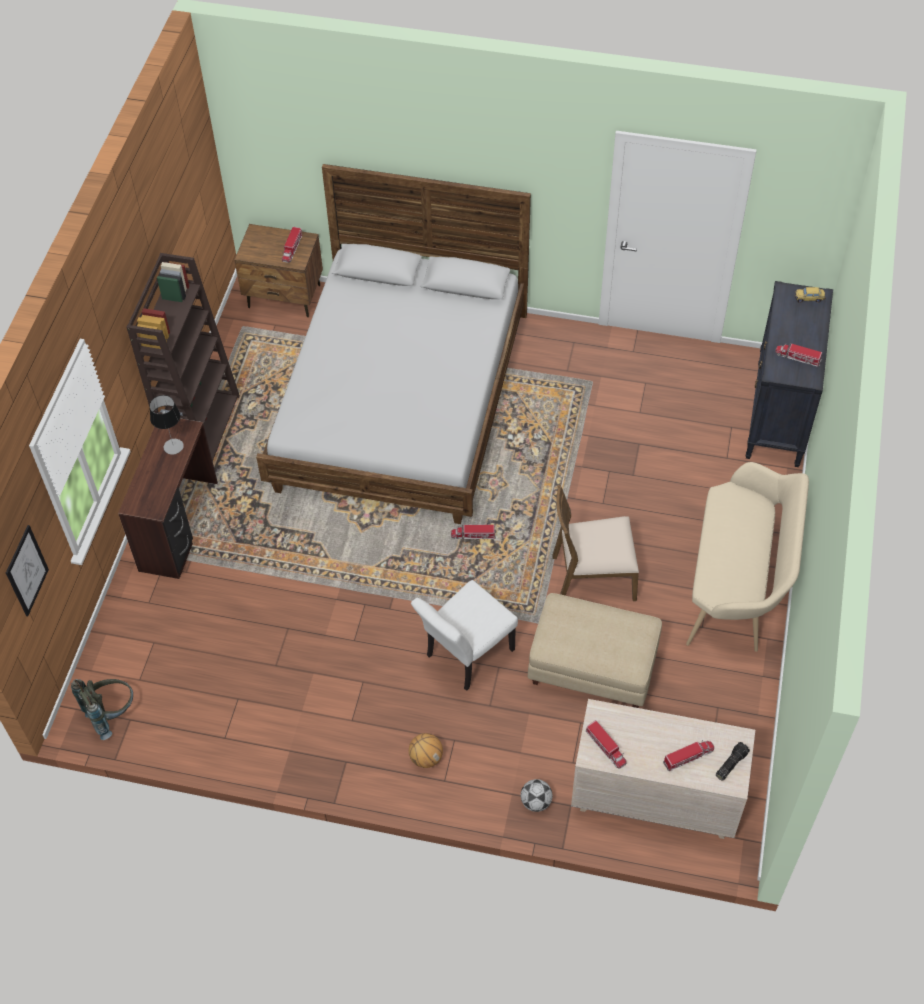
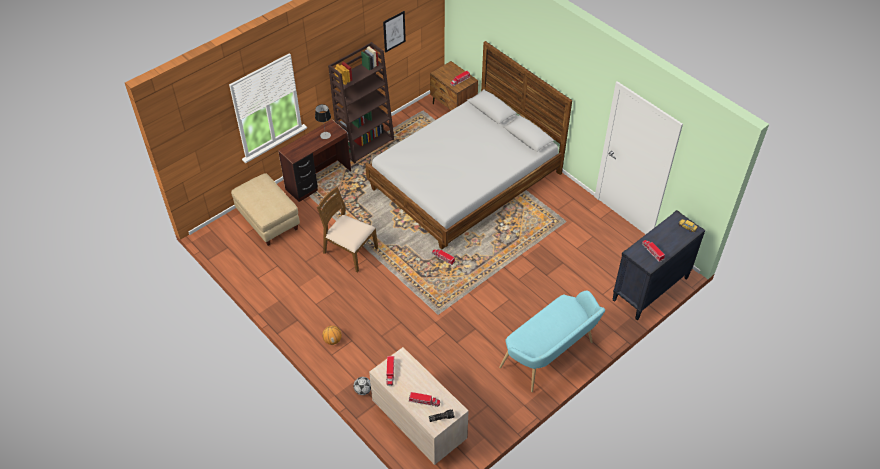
camera: 35 degrees right, 5 degrees down
(26, 571) = (204, 143): picture -> picture (394, 31)
(111, 714) = (222, 240): grey backpack -> none
(465, 656) = (390, 308): white chair -> none
(592, 576) = (482, 309): brown chair -> brown chair (349, 251)
(592, 669) = (443, 350): beige ottoman -> beige ottoman (268, 221)
(737, 587) = (550, 357): beige bench -> turquoise bench

